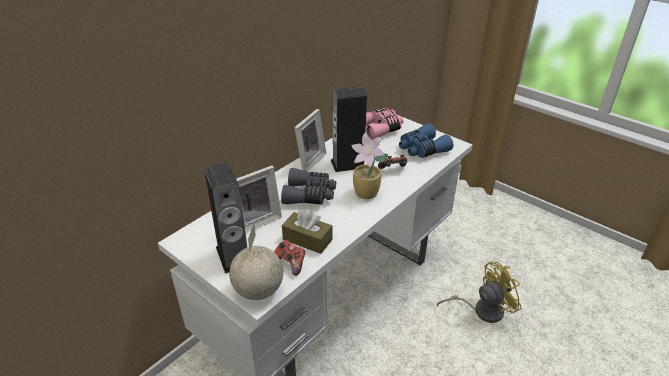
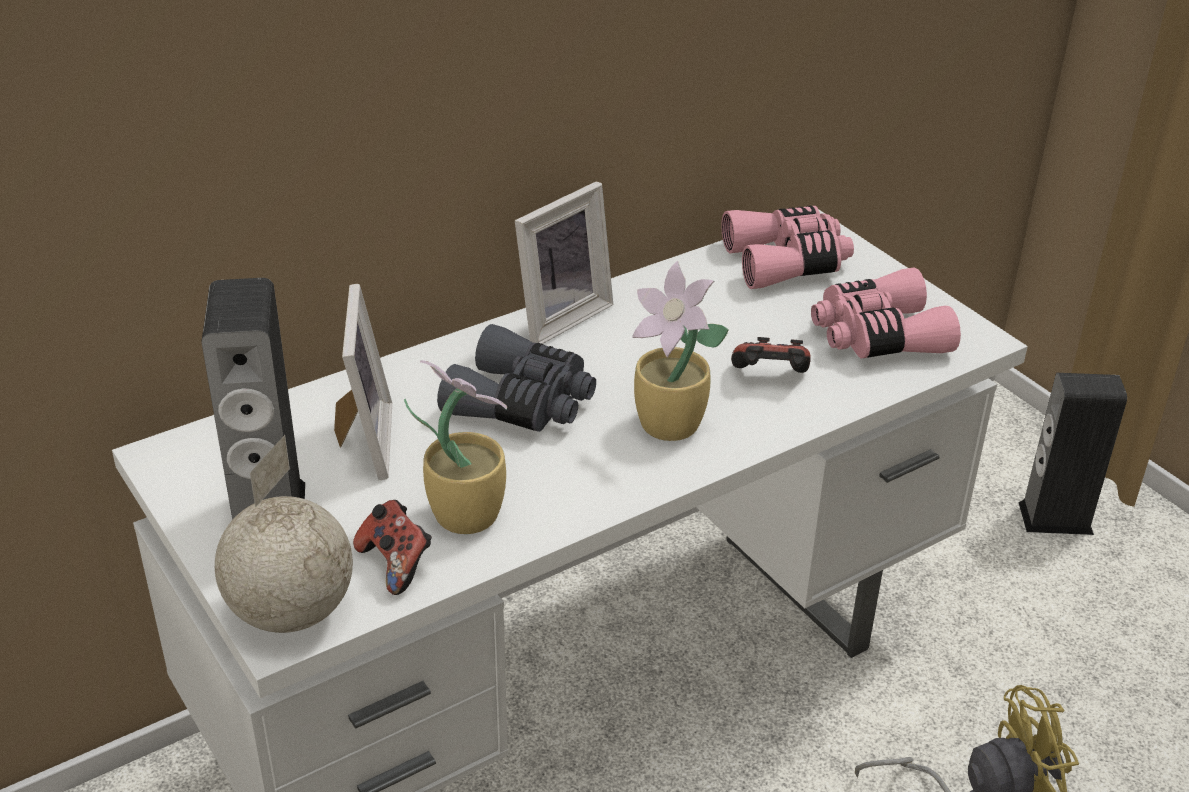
camera: 15 degrees right, 0 degrees up
(256, 221) = (361, 442): picture frame -> picture frame turned 75 degrees counterclockwise
(307, 239) = (465, 513): brown tissue box -> potted plant
(348, 164) = (658, 340): speaker -> speaker (1055, 518)
(422, 149) = (877, 335): blue binoculars -> pink binoculars

